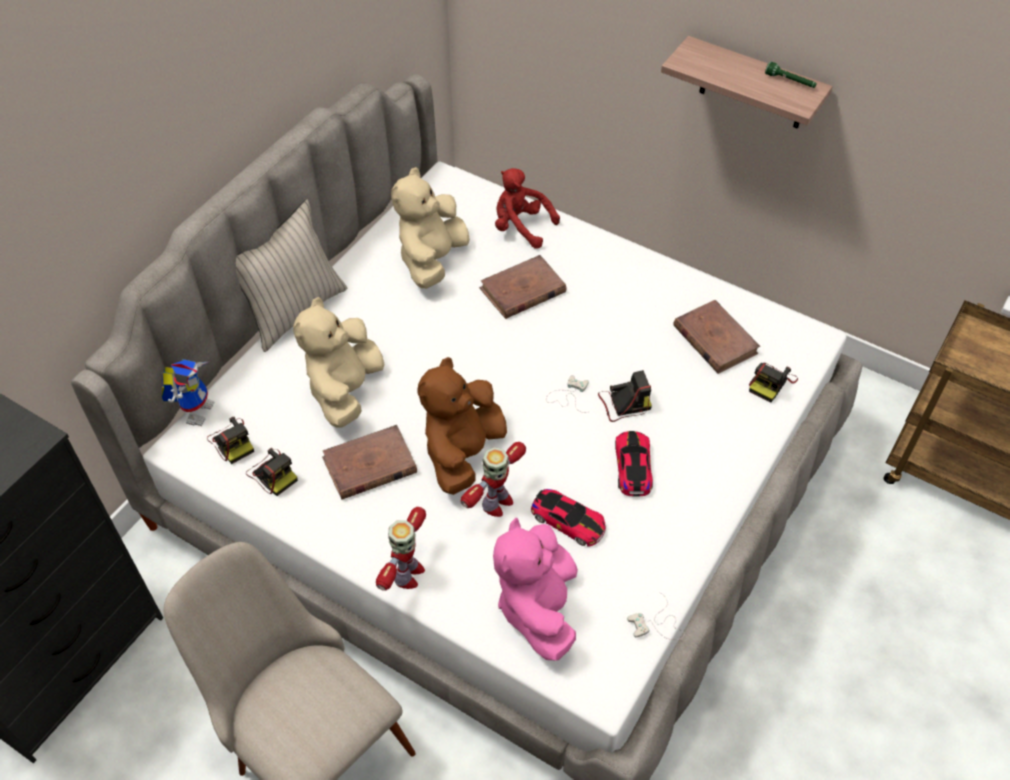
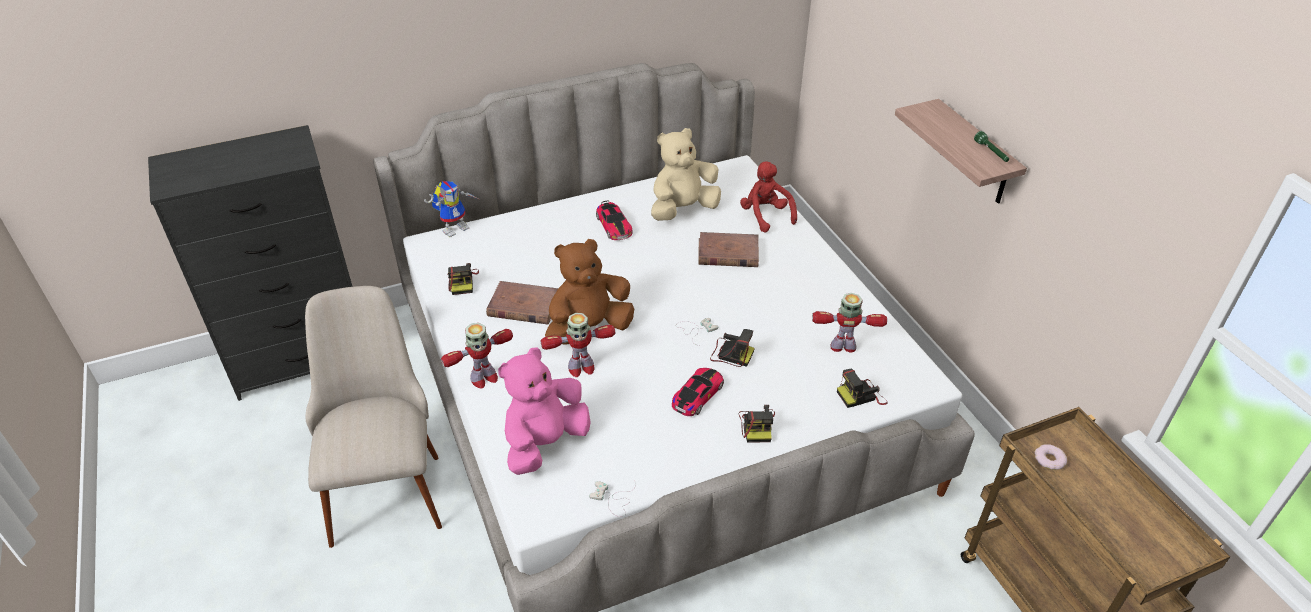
camera: 35 degrees right, 10 degrees down
(232, 442) = (458, 254): camera -> camera (757, 425)
(294, 311) = (565, 200): beige pillow -> none
(345, 390) = (551, 258): beige plush toy -> none
(568, 521) = (618, 403): toy car -> toy car (613, 225)
(714, 339) = (843, 346): brown book -> toy robot
(975, 363) = (1049, 459): none -> donut

